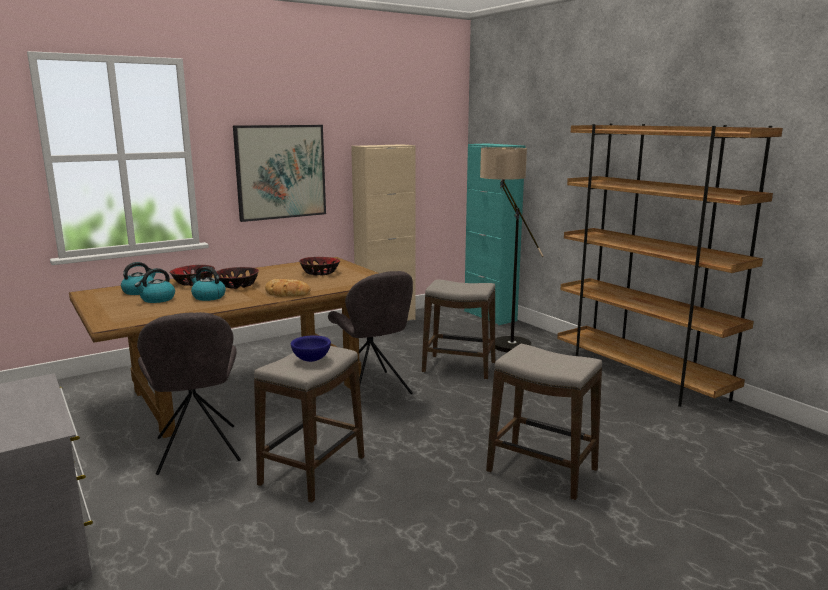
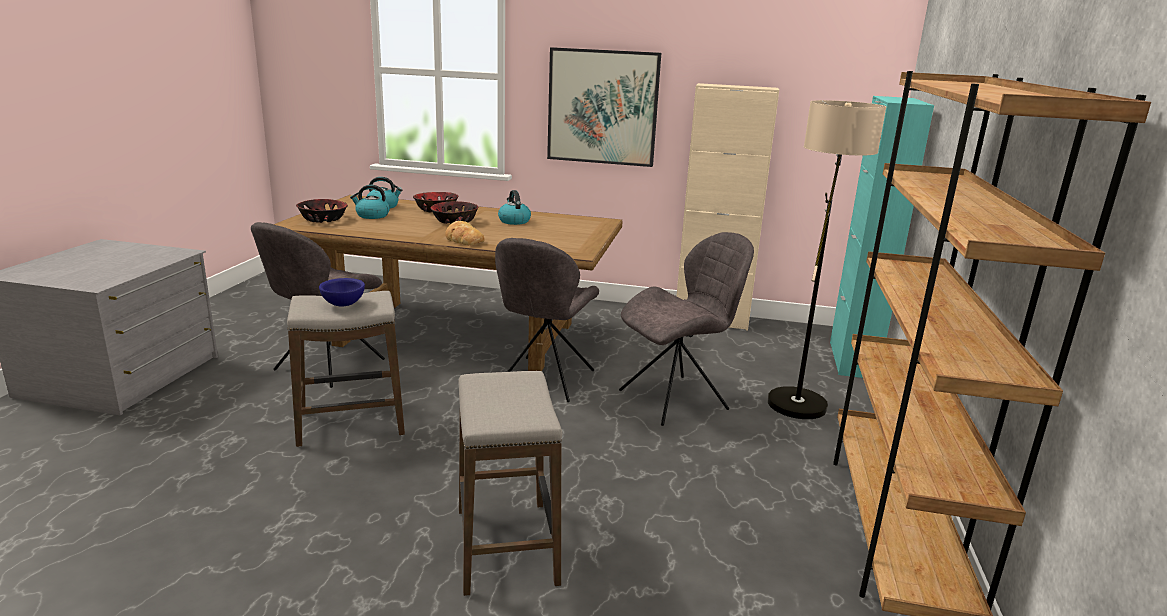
camera: 45 degrees right, 5 degrees up
(208, 297) = (405, 224): kettle -> kettle (514, 221)
(320, 273) = (552, 230): bowl -> bowl (323, 219)
(459, 367) = (676, 399): stool -> grey chair

